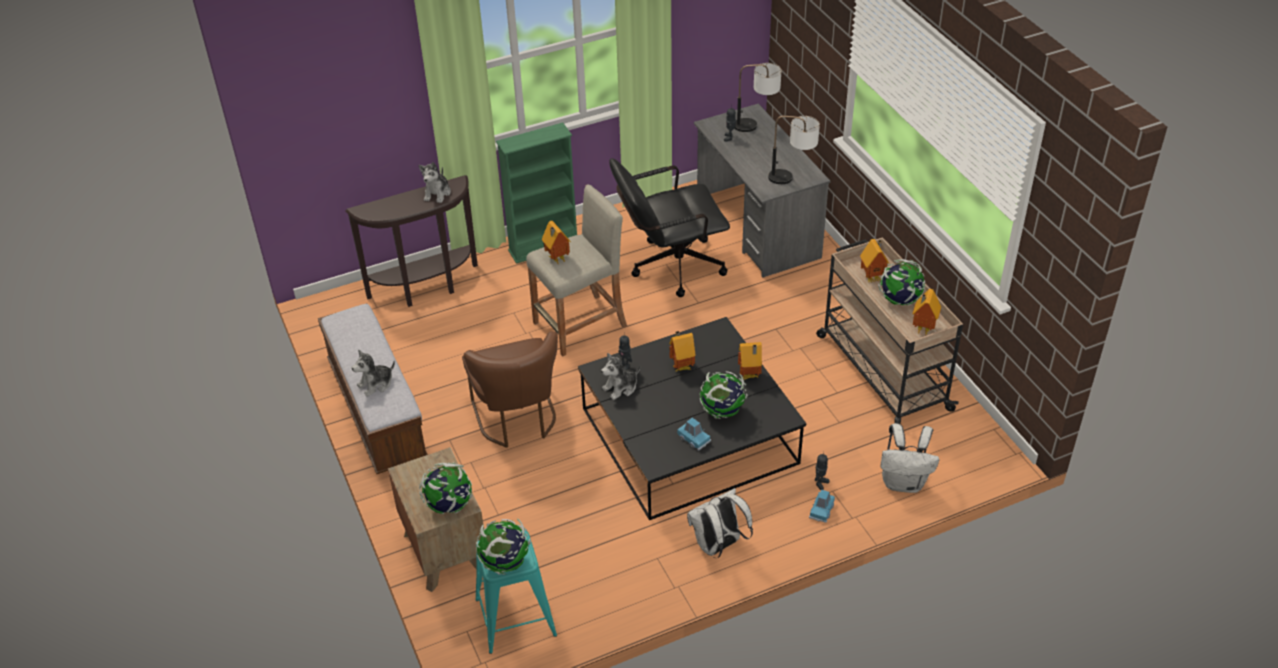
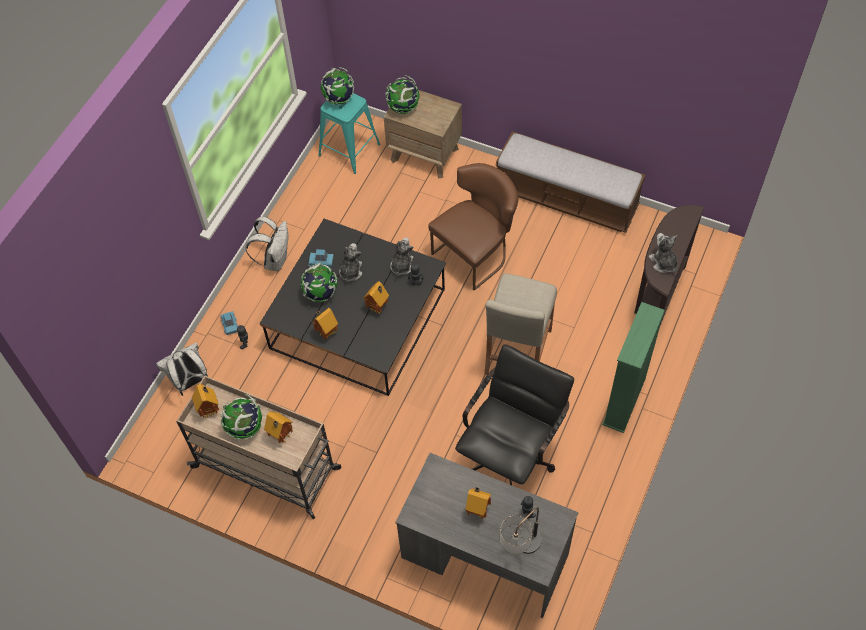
camera: 140 degrees right, 15 degrees up
(376, 384) = (545, 156): plush toy -> plush toy (350, 271)
(517, 420) = (476, 253): brown chair -> brown chair turned 105 degrees clockwise
(556, 259) = (526, 291): toy house -> toy house (478, 510)
(792, 179) = (428, 499): table lamp -> none

